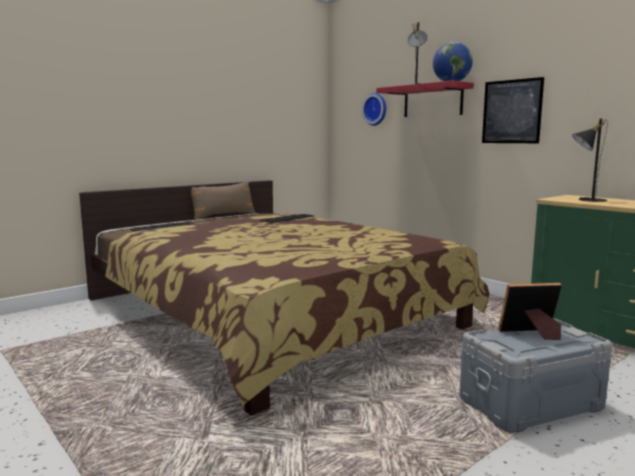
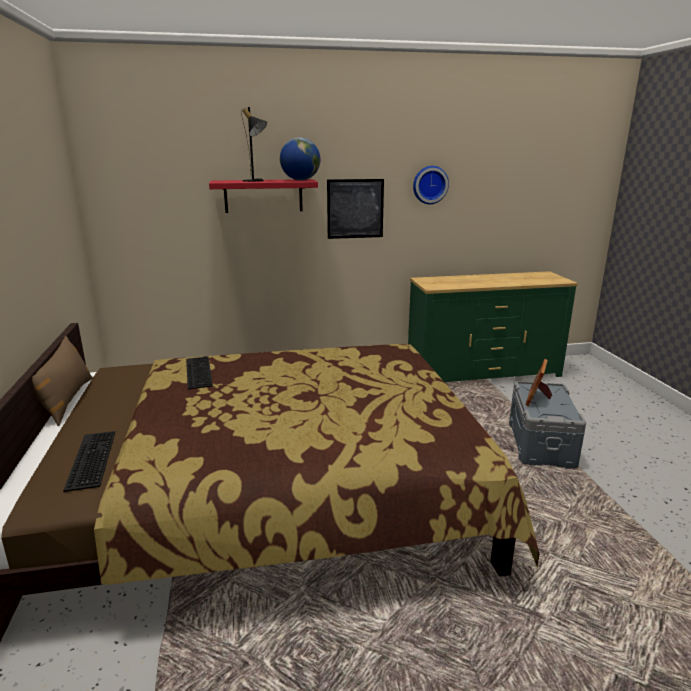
camera: 60 degrees left, 10 degrees up
(376, 109) = (177, 203): wall clock -> wall clock (429, 185)
(586, 200) = (446, 283): black table lamp -> none

